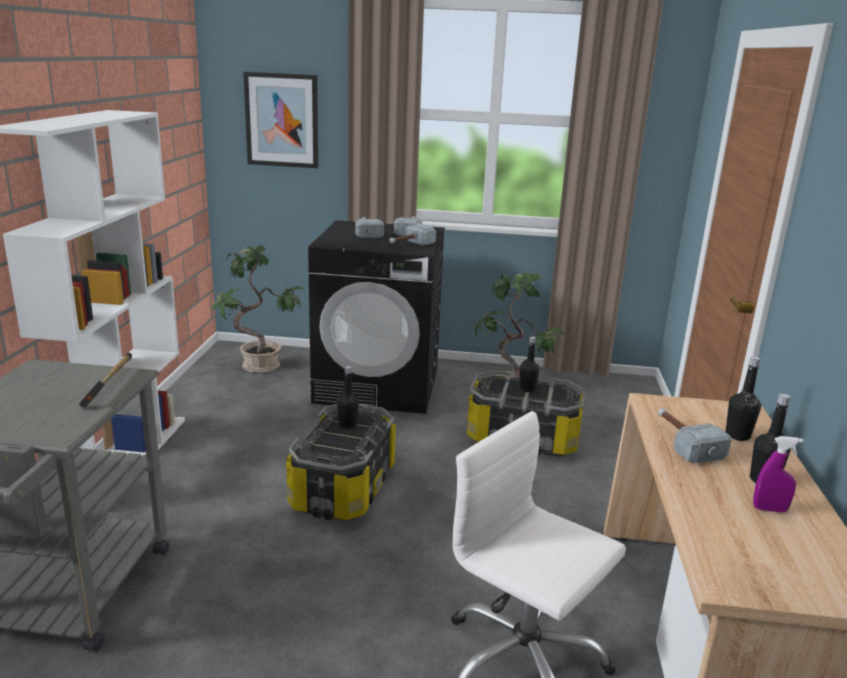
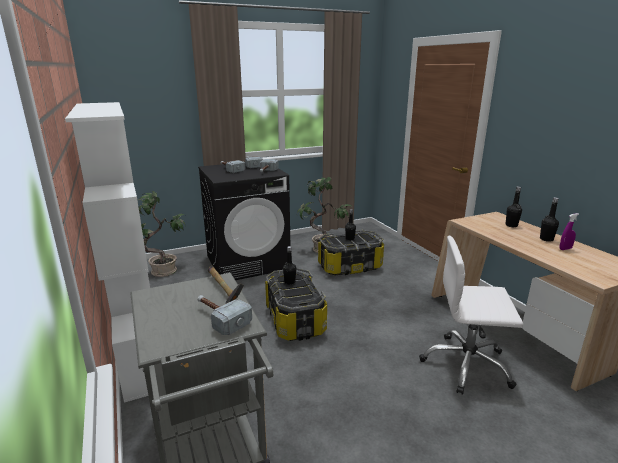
camera: 30 degrees left, 0 degrees up
(282, 120) = (147, 105): picture -> none
(683, 442) = (500, 233): hammer -> hammer (219, 318)

